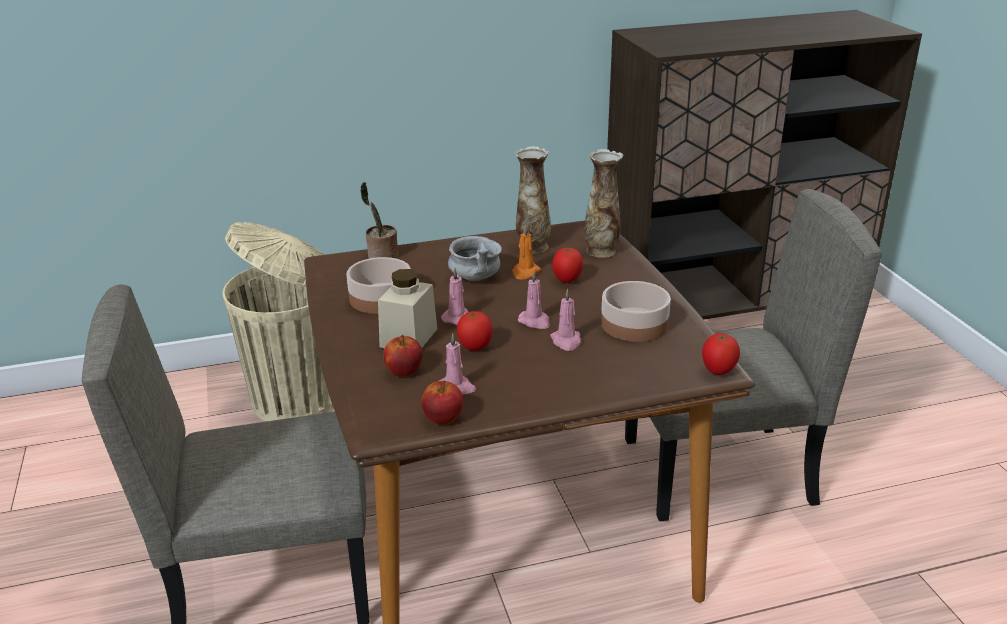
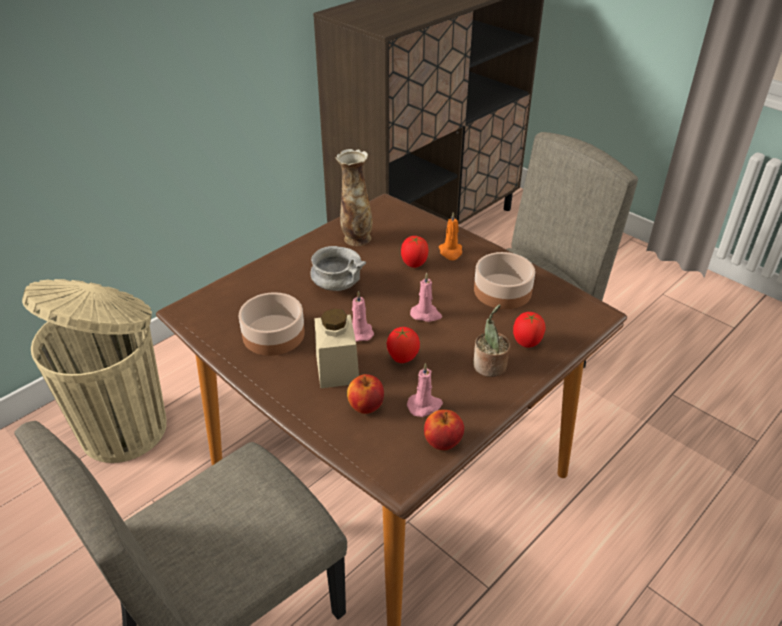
camera: 30 degrees left, 10 degrees up
(381, 256) = (231, 288): potted plant -> potted plant (489, 367)
(525, 272) = (374, 267): orange candle -> orange candle (450, 252)
(566, 341) = (468, 325): pink candle -> none
(601, 251) = (414, 226): vase -> none
(718, 372) = (597, 315): tomato -> tomato (526, 343)

